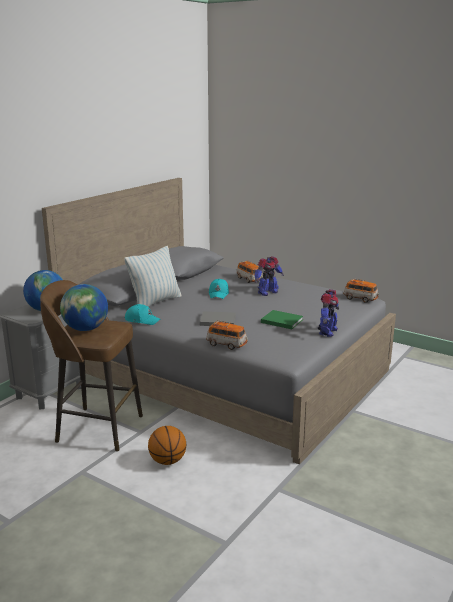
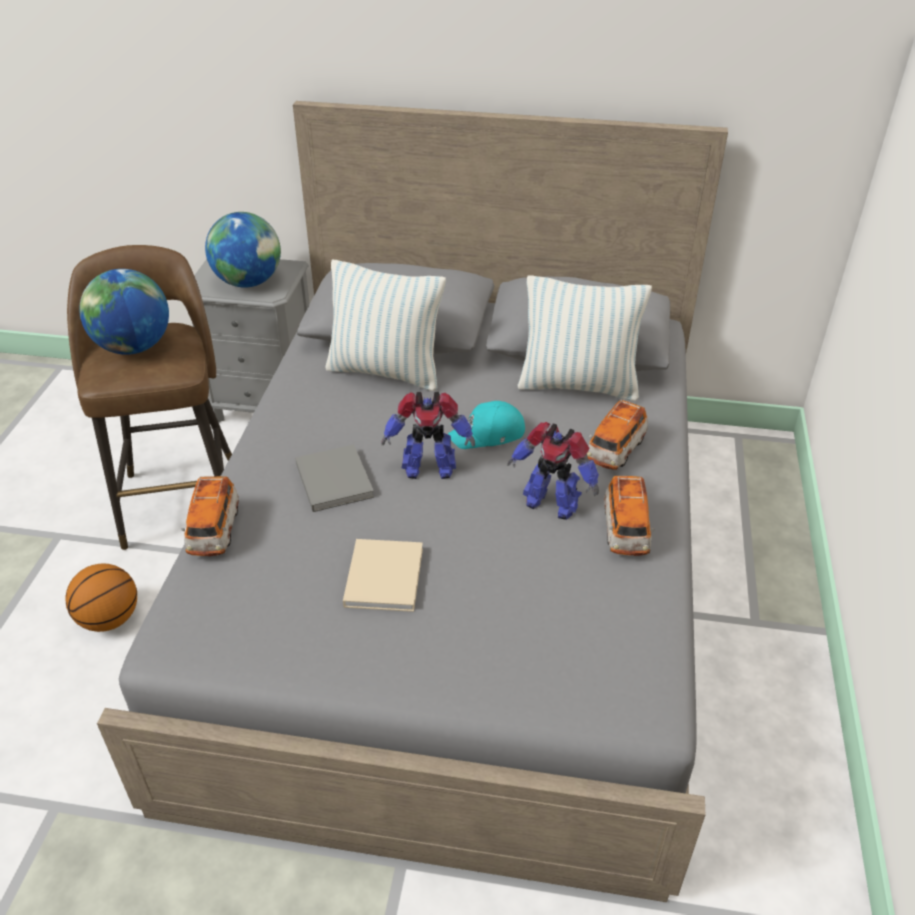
camera: 65 degrees right, 20 degrees up
(142, 320) = (287, 388): turquoise cap -> none
(206, 277) = (578, 385): none -> pillow
(280, 321) = (384, 575): green book -> beige book
(327, 332) = (358, 677): toy robot -> toy robot (428, 468)
(360, 299) = (640, 694): toy car -> toy car (625, 530)

